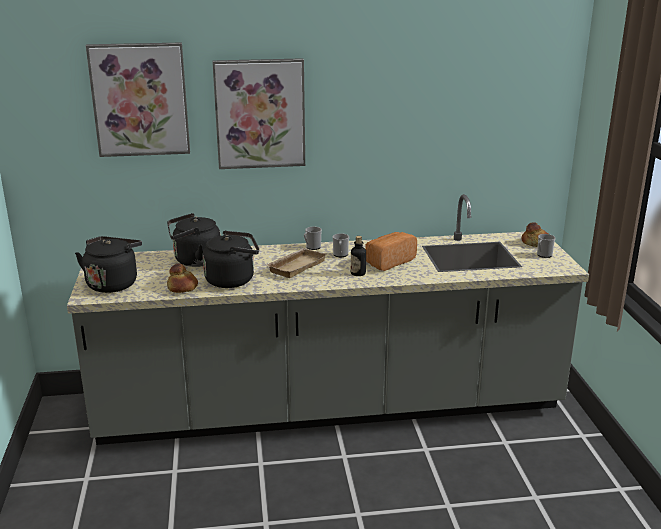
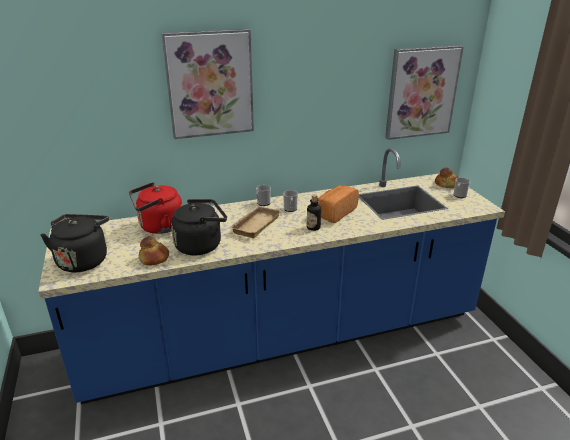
camera: 10 degrees left, 5 degrees up
(140, 99) = (90, 75): picture -> picture (421, 92)
(194, 261) = (159, 227): black kettle -> red kettle
(330, 407) = (285, 336): grey counter -> blue counter

